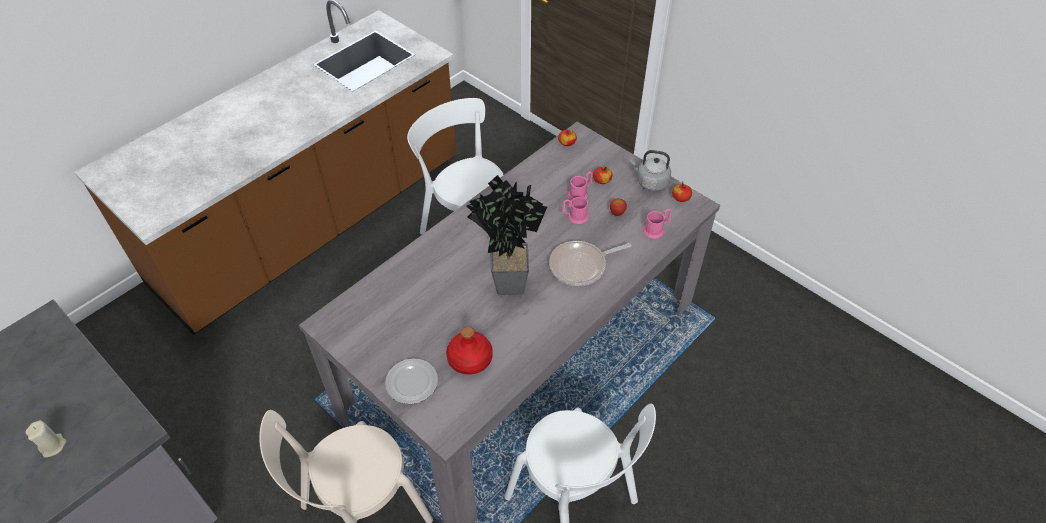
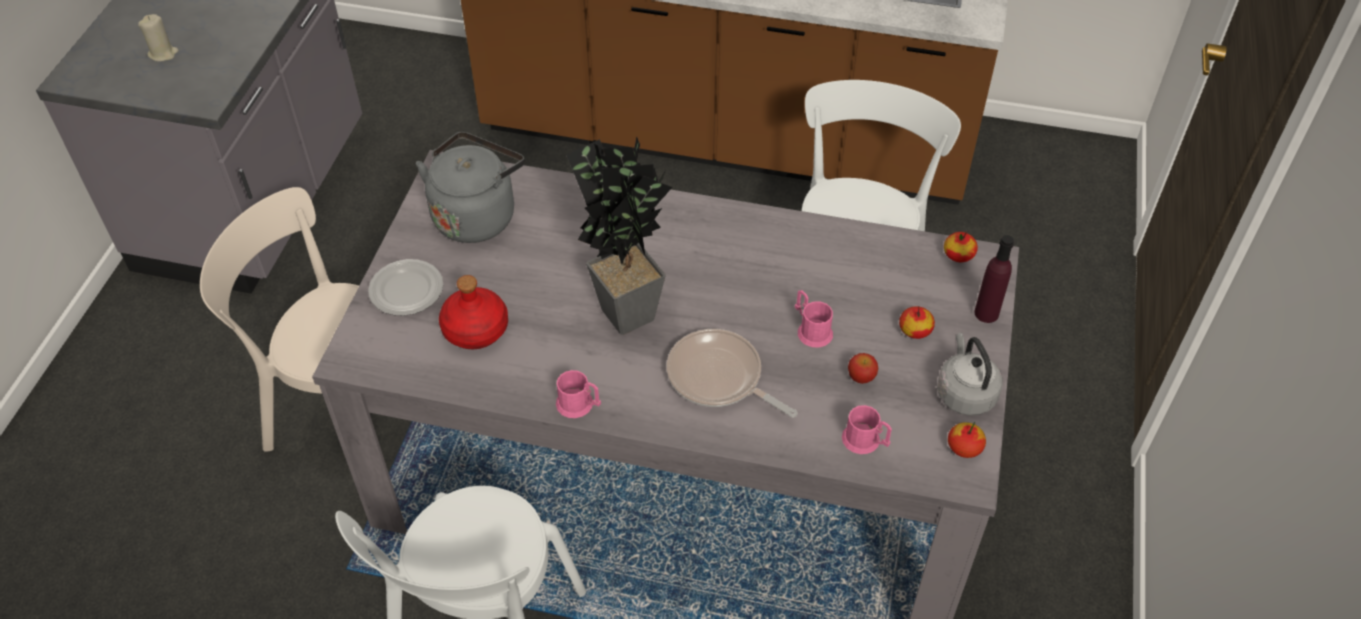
camera: 60 degrees right, 0 degrees up
(377, 323) = (476, 215): none -> grey kettle
(580, 193) = (863, 316): pink mug -> pink mug (579, 405)
(609, 151) = (986, 313): none -> purple bottle

